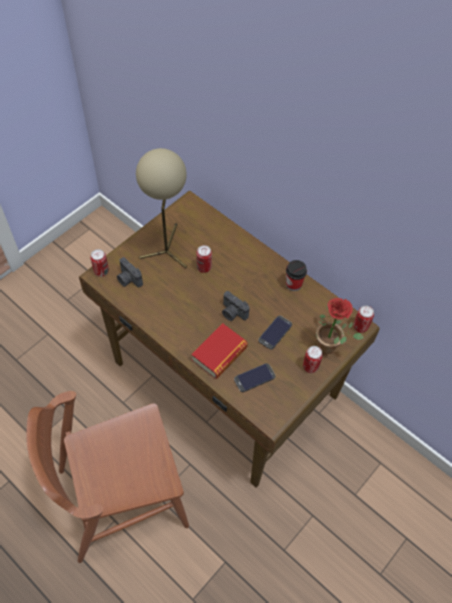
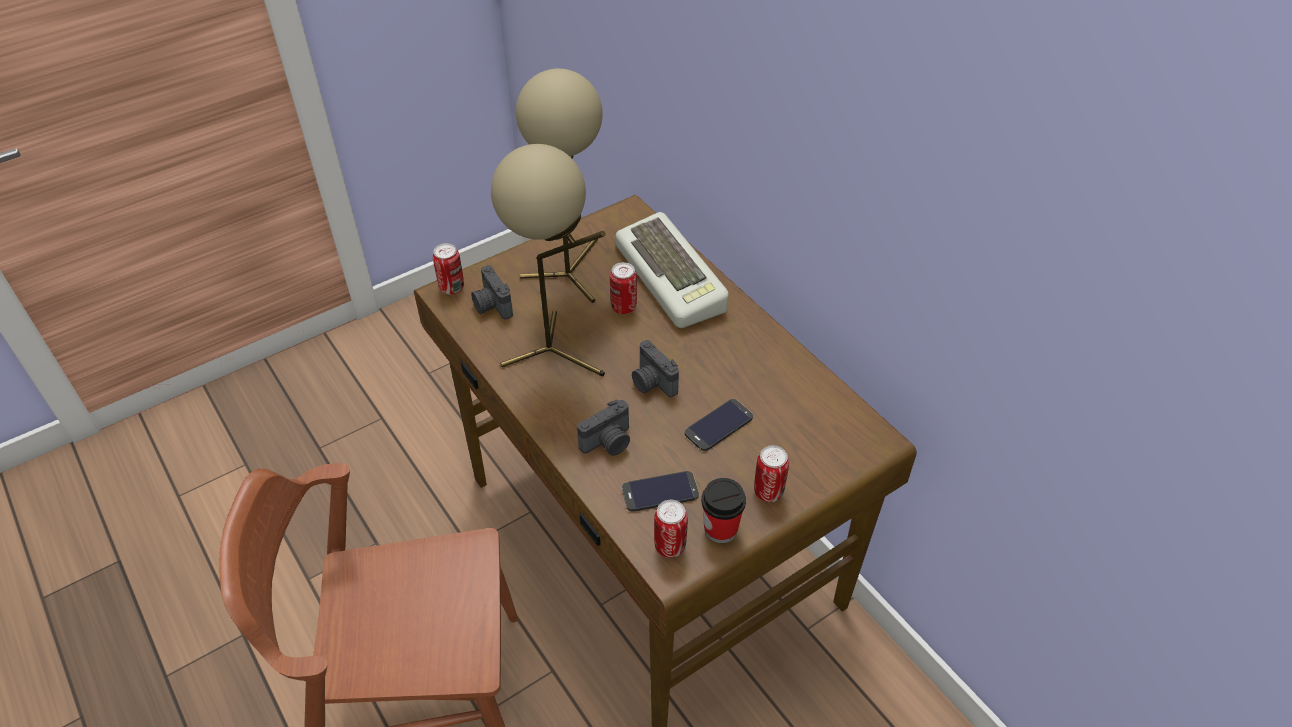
camera: 15 degrees right, 10 degrees down
(174, 303) = (556, 353): none -> beige table lamp
(219, 354) = (608, 442): book -> camera
(227, 244) = (673, 278): none -> keyboard
(293, 284) = (773, 355): cup -> cup (720, 529)
(330, 347) = (814, 466): potted plant -> none
(360, 327) = (880, 442): can -> can (670, 546)

